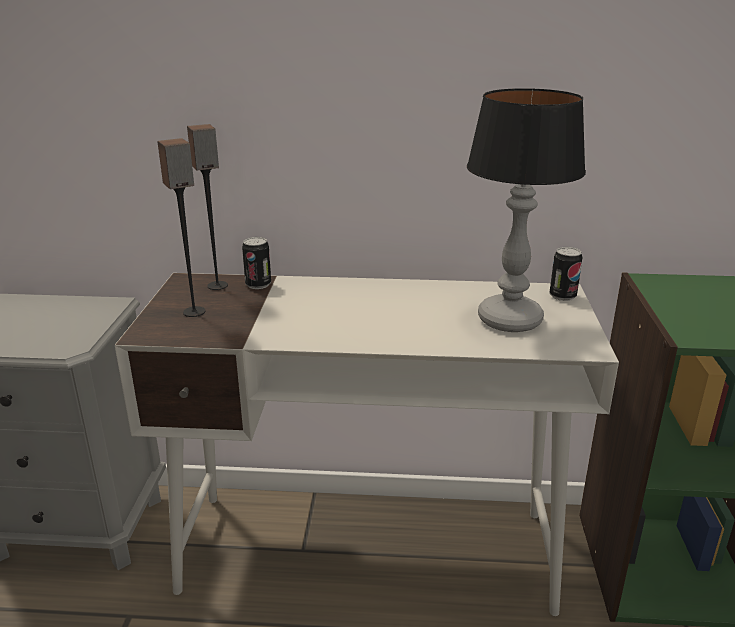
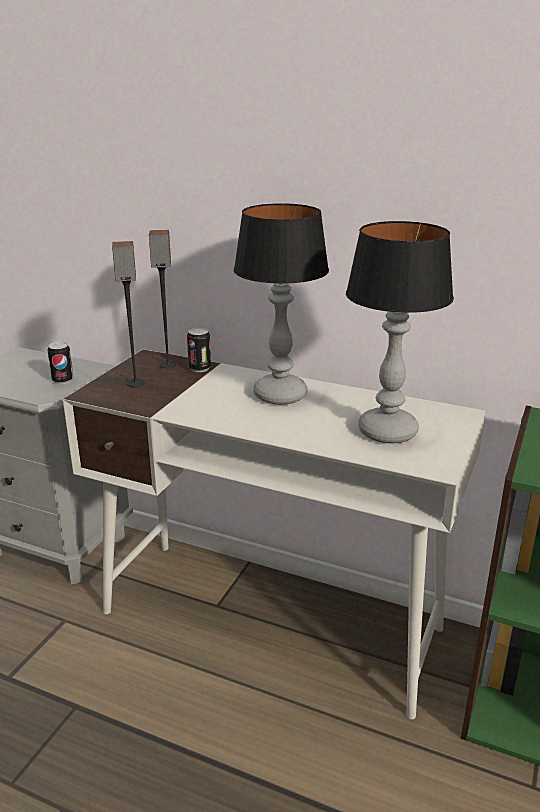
camera: 20 degrees right, 0 degrees up
(369, 300) = (279, 395): none -> table lamp
(562, 296) = (457, 419): can -> can (63, 380)

